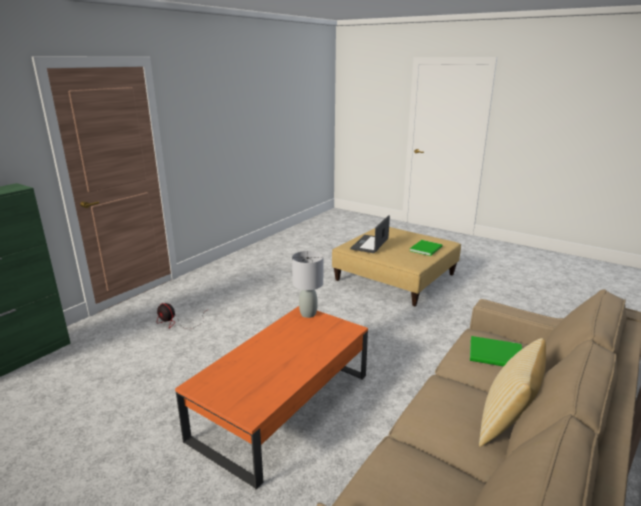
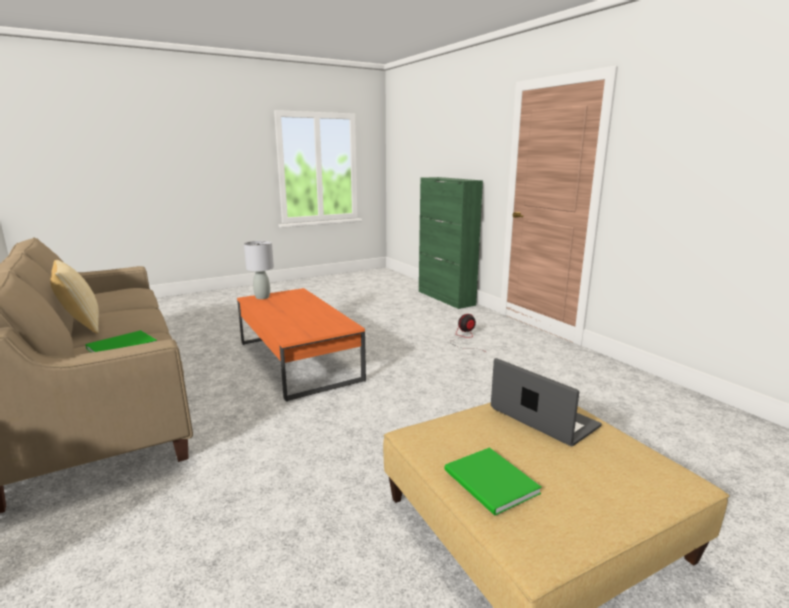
camera: 115 degrees right, 5 degrees down
(308, 314) = (341, 327): grey table lamp -> grey table lamp (262, 297)

